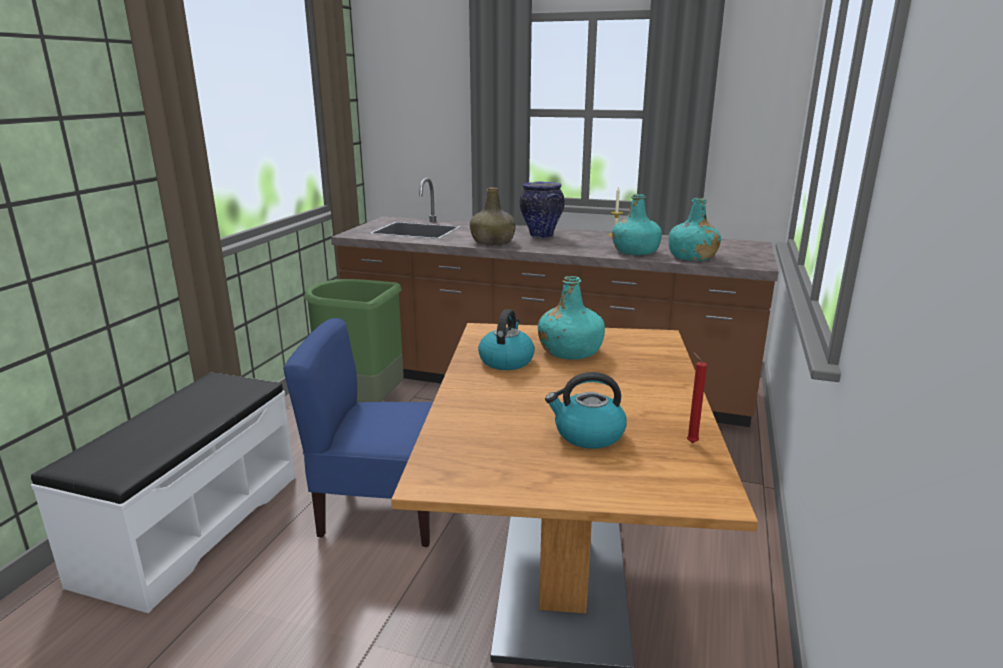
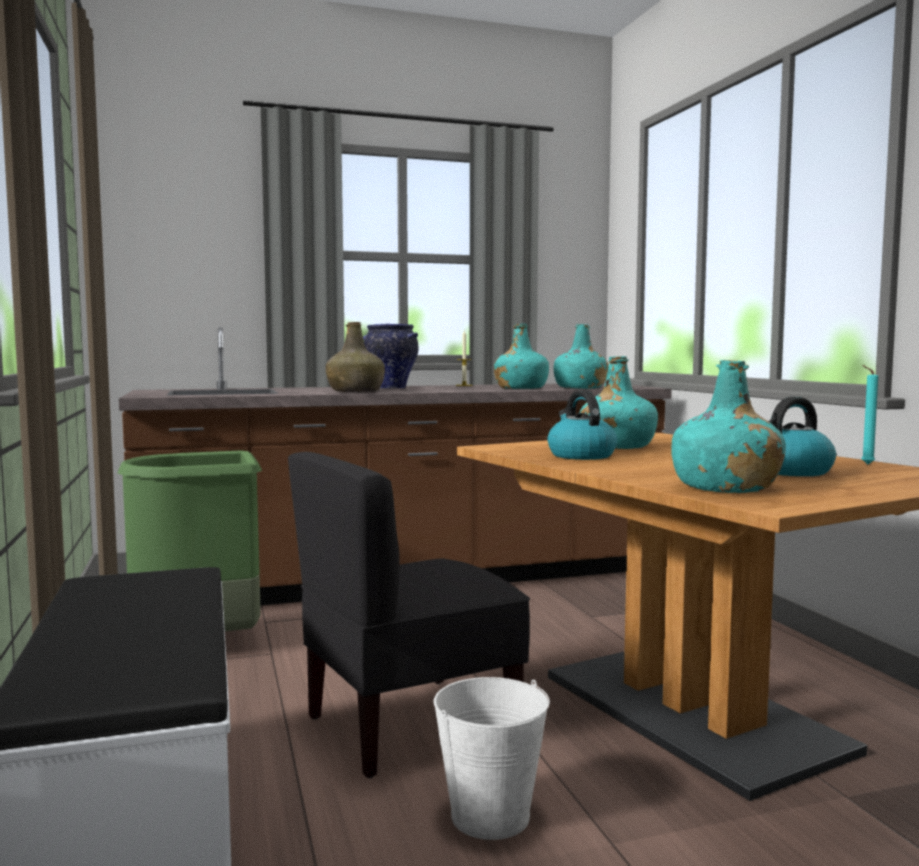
camera: 35 degrees left, 15 degrees down
(340, 591) = (489, 815): none -> white bucket
(384, 510) = (409, 726): blue chair -> black chair
(471, 443) = (725, 487): none -> turquoise bottle
(690, 442) = (865, 464): red candle -> turquoise candle

